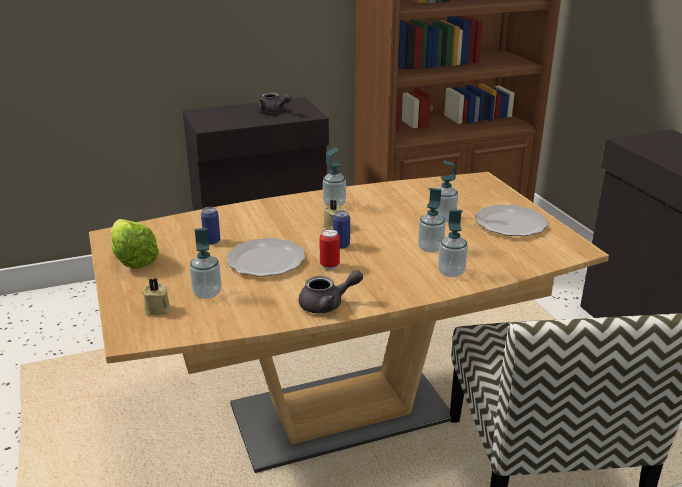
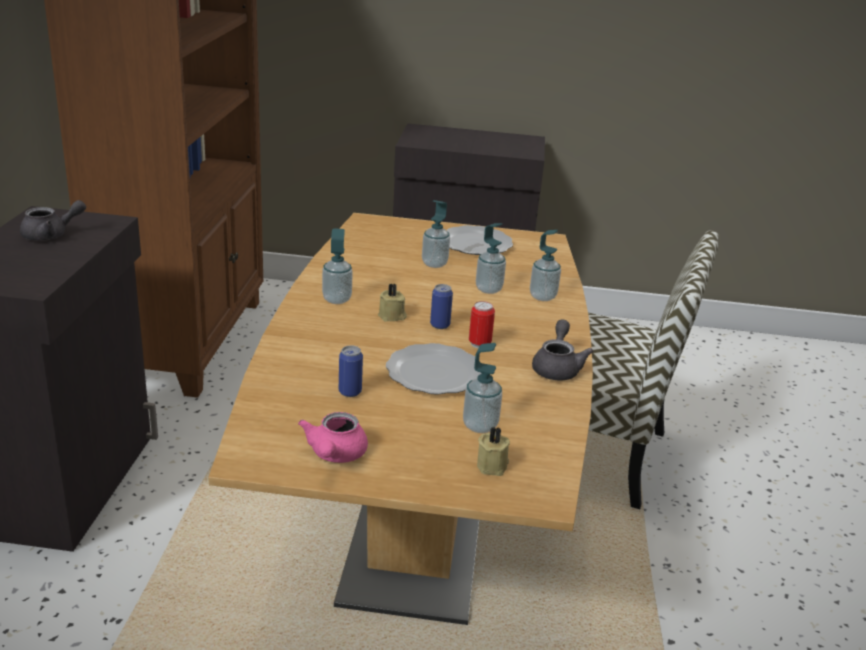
camera: 65 degrees left, 0 degrees up
(132, 256) = (335, 455): lettuce -> pink teapot

